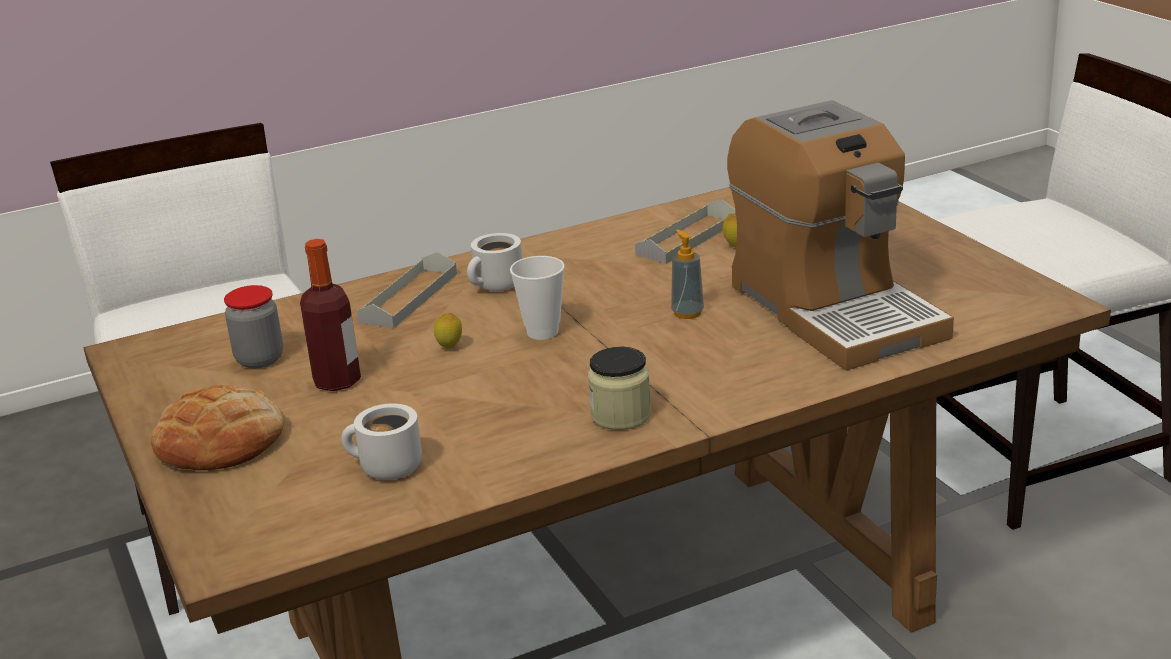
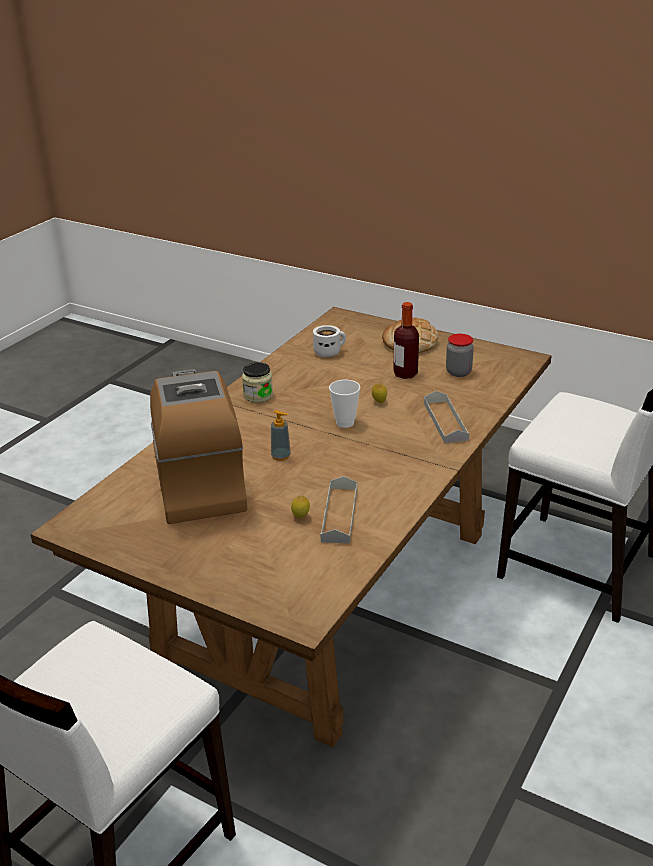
camera: 145 degrees right, 5 degrees up
(497, 286) = (408, 442): white mug -> none
(833, 310) = (199, 482): coffee machine -> coffee machine turned 45 degrees clockwise

